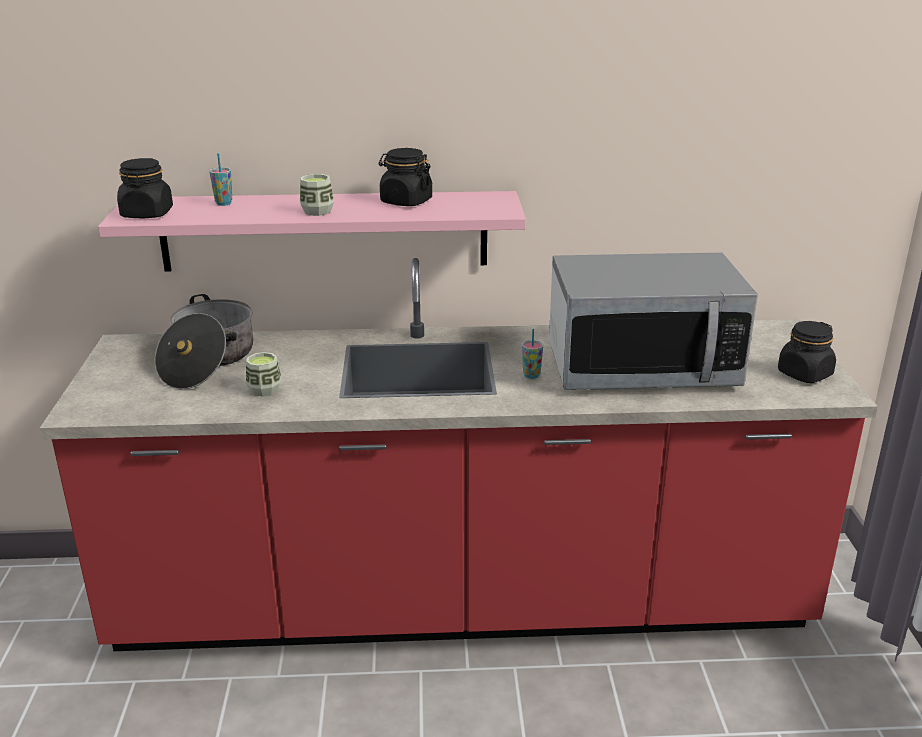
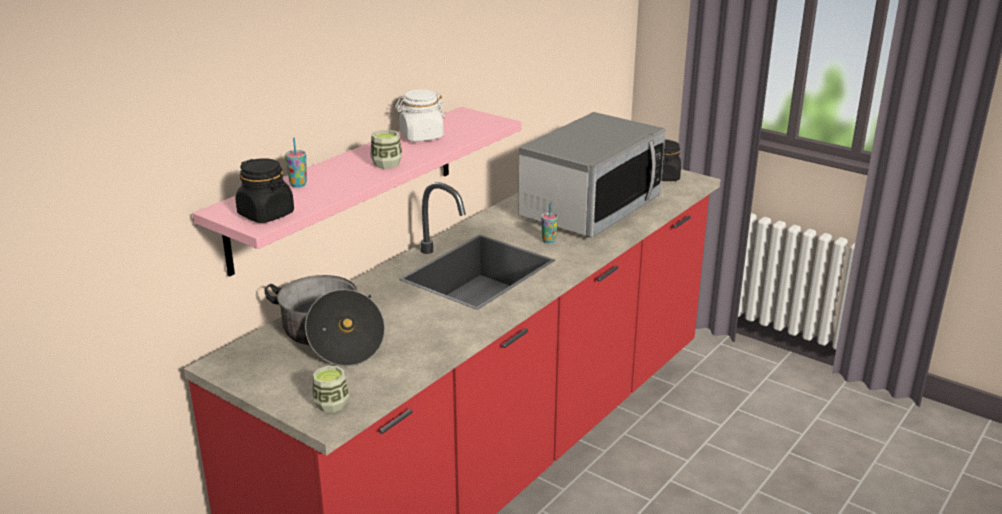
camera: 50 degrees left, 0 degrees up
(264, 390) = (419, 331): cup -> cup (331, 404)
(406, 202) = (421, 136): black jar -> white jar

